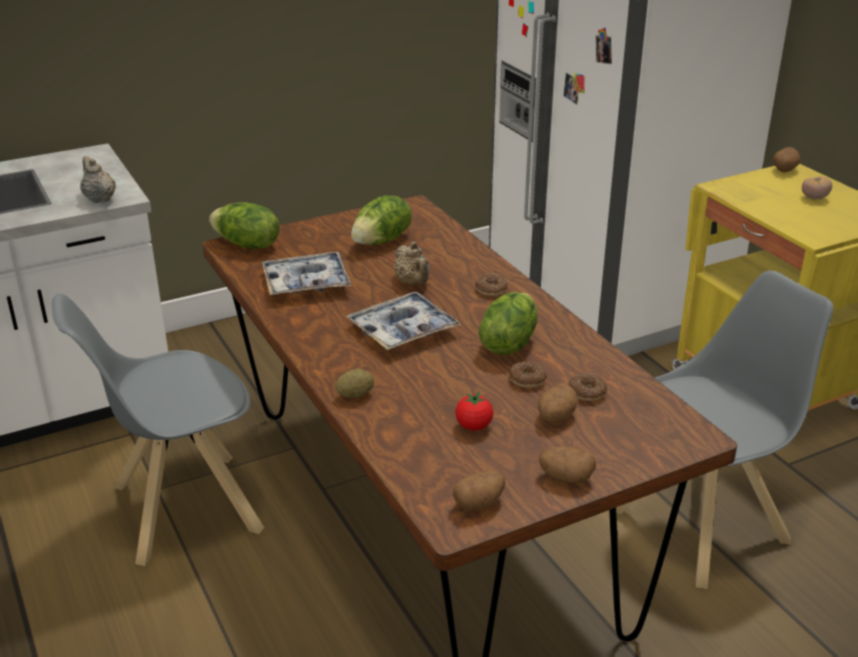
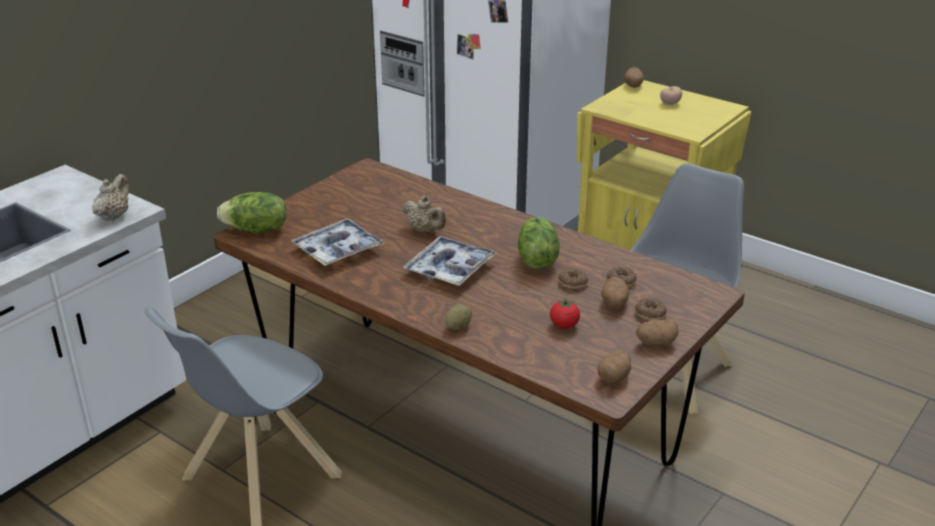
camera: 25 degrees left, 0 degrees up
(99, 199) = (114, 216): beige teapot -> beige teapot turned 75 degrees clockwise
(382, 241) = (369, 202): lettuce -> none
(491, 290) = (489, 222): donut -> donut (650, 313)

